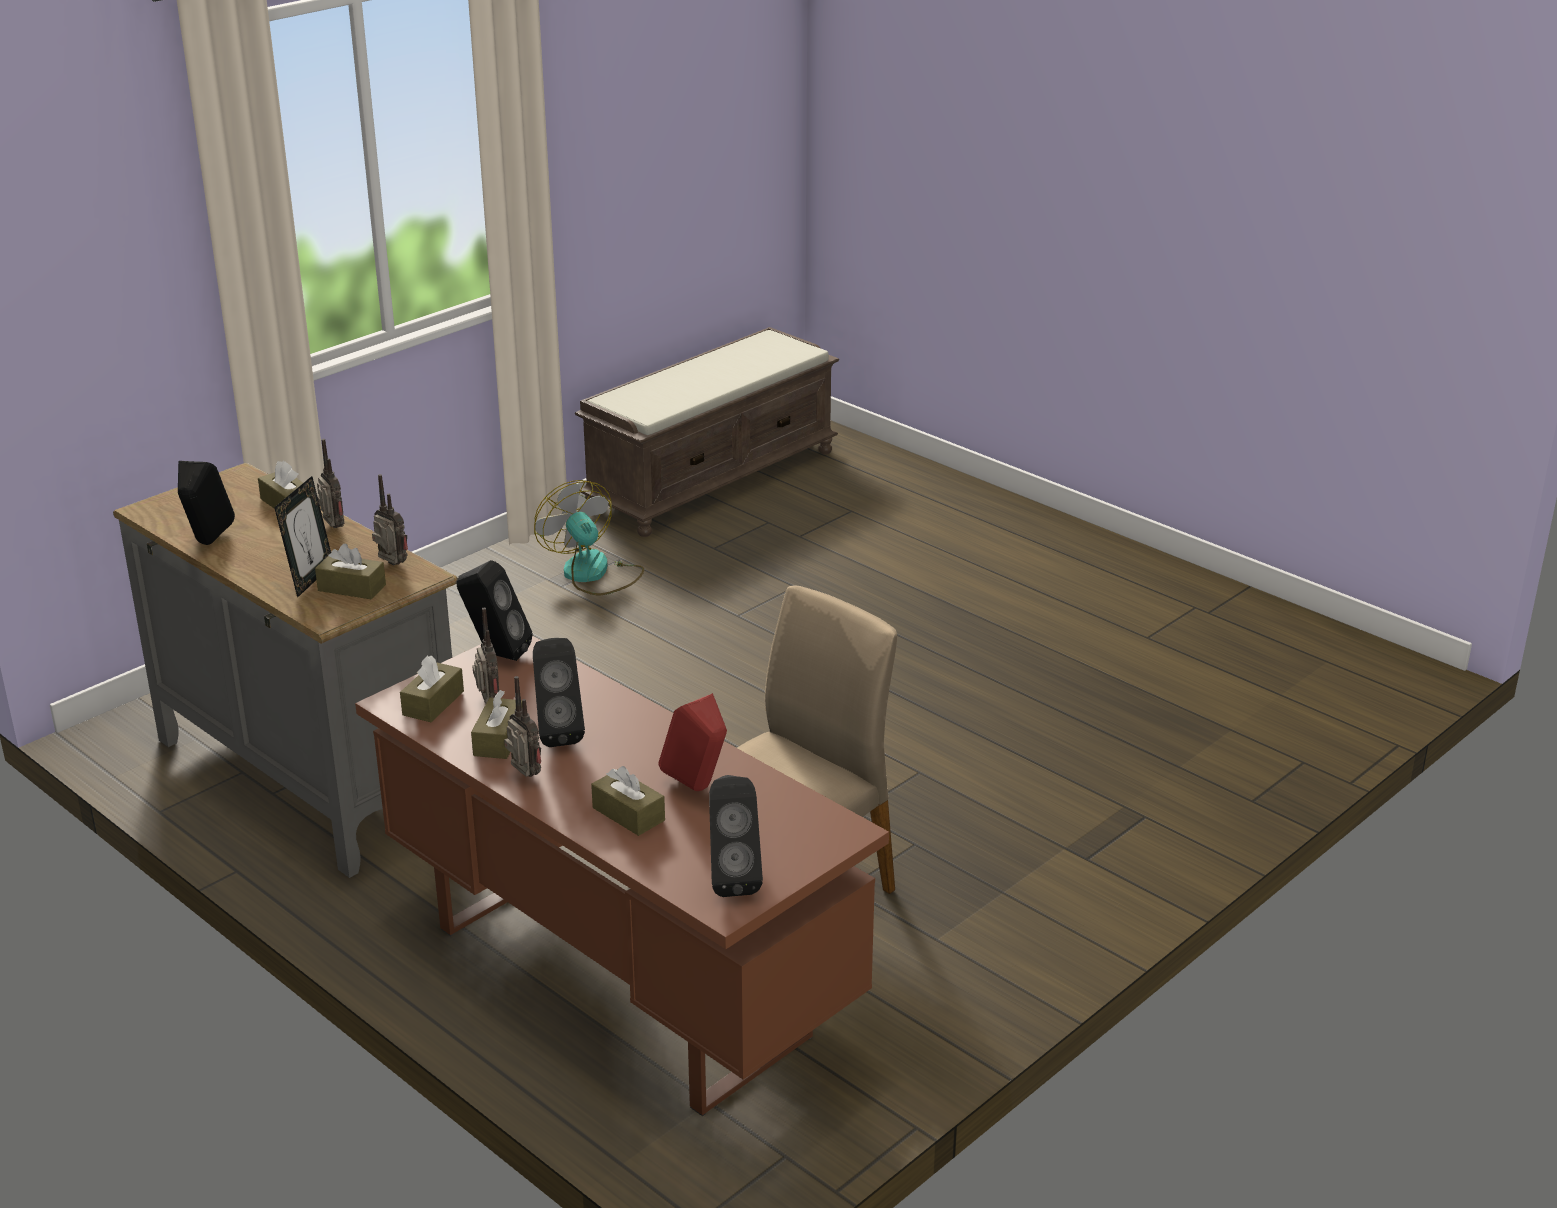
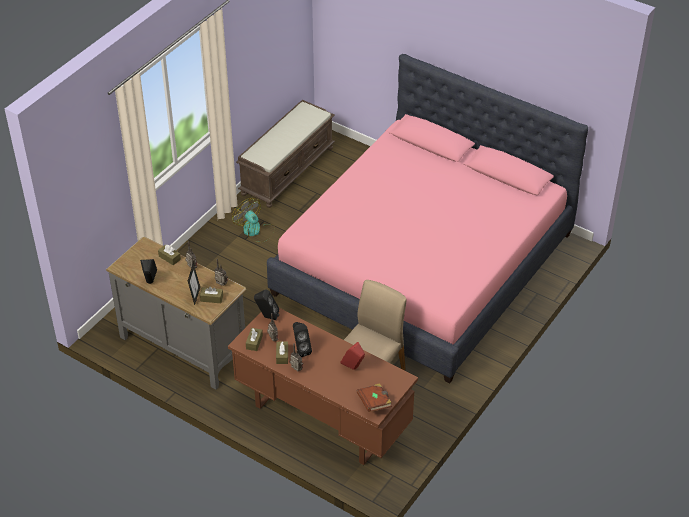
camera: 10 degrees left, 15 degrees up
(628, 814) = (334, 381): brown tissue box -> none
(733, 879) = (374, 403): black speaker -> brown book
(1001, 672) = (423, 263): none -> pink bed

